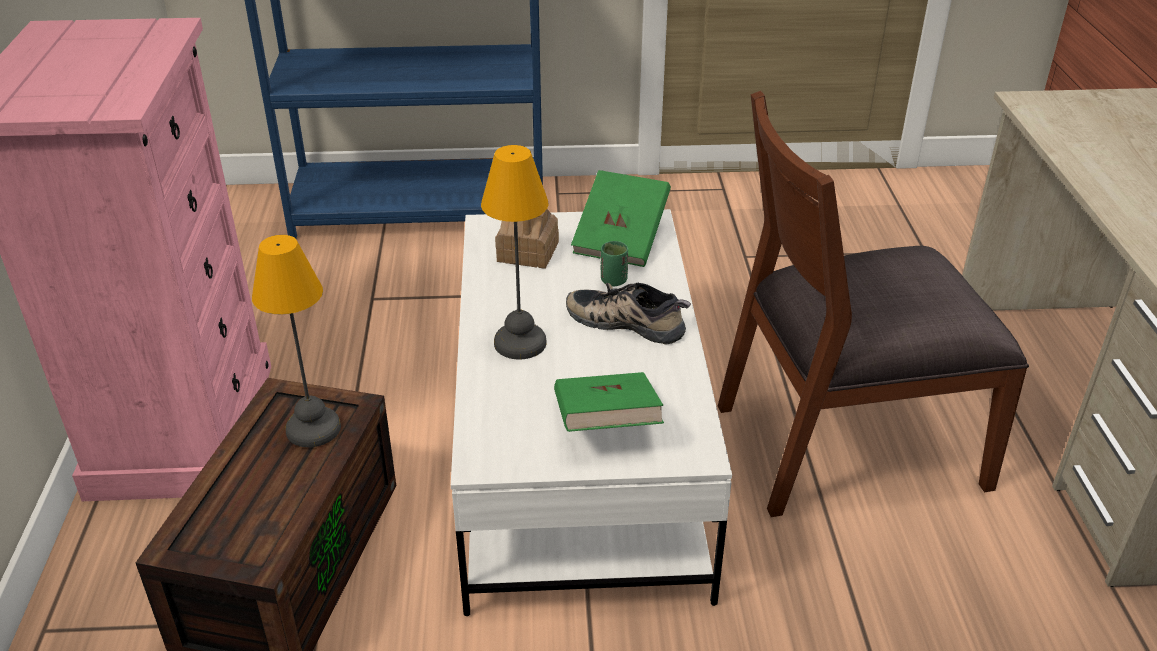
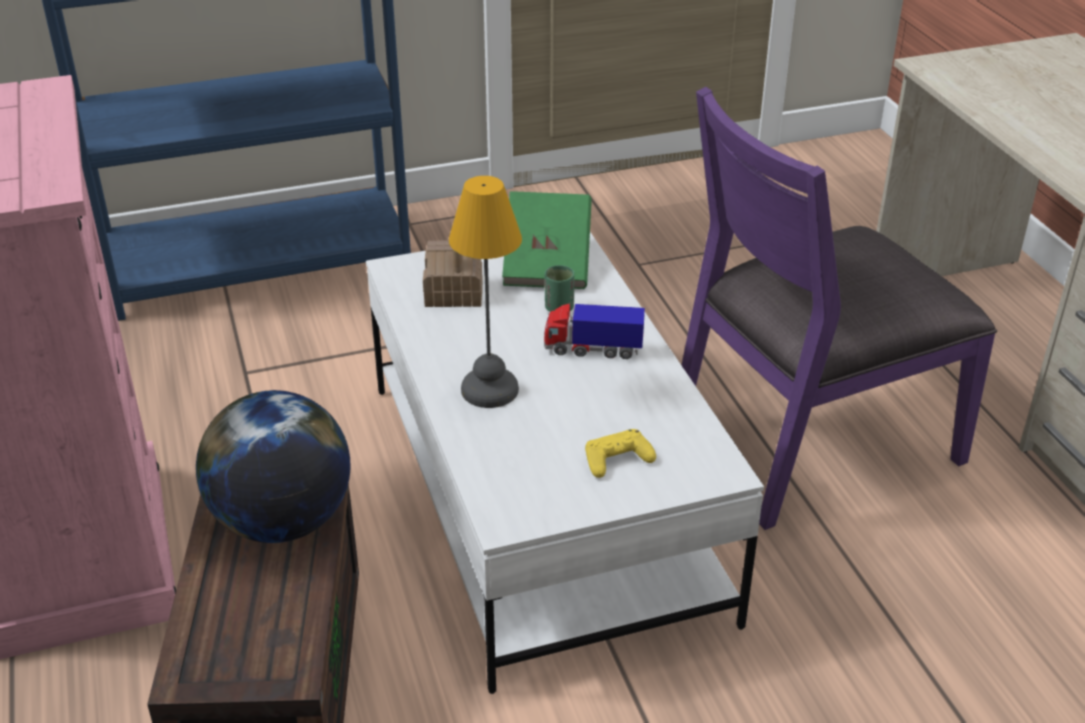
camera: 15 degrees left, 0 degrees up
(312, 428) = (282, 522): table lamp -> globe
(605, 425) = (617, 459): green book -> yellow game controller
(628, 321) = (593, 349): shoe -> toy truck
(845, 442) = (810, 441): brown chair -> purple chair

